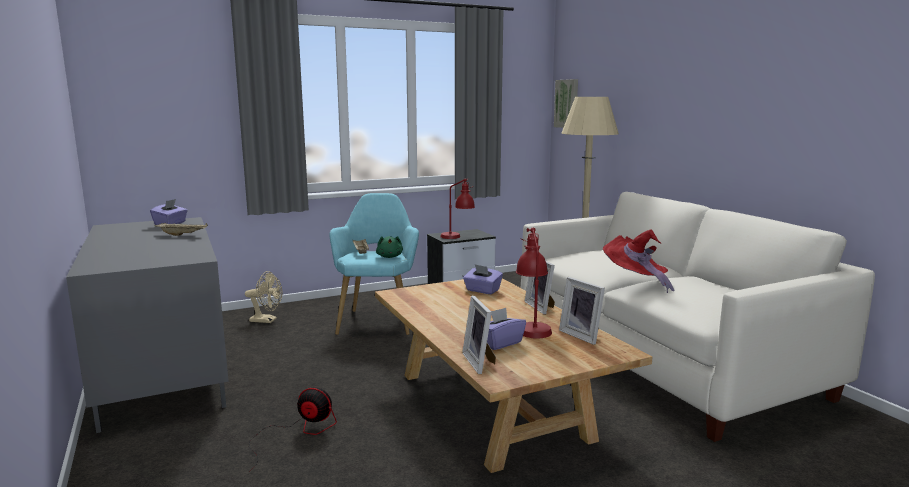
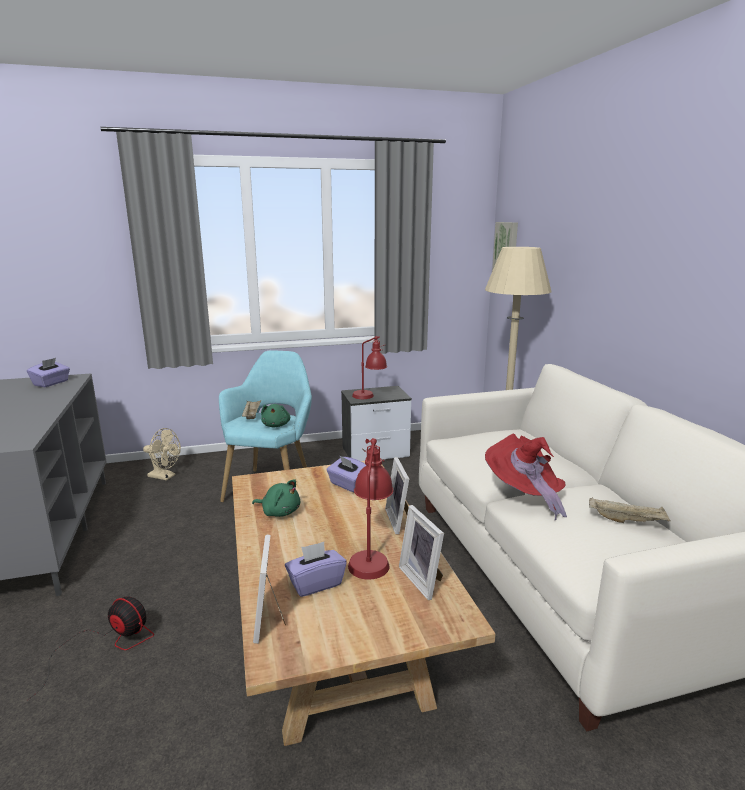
camera: 10 degrees right, 5 degrees up
(183, 235) = (45, 402): beige tray -> beige tray (627, 521)
(437, 308) = (279, 512): none -> green plush toy

